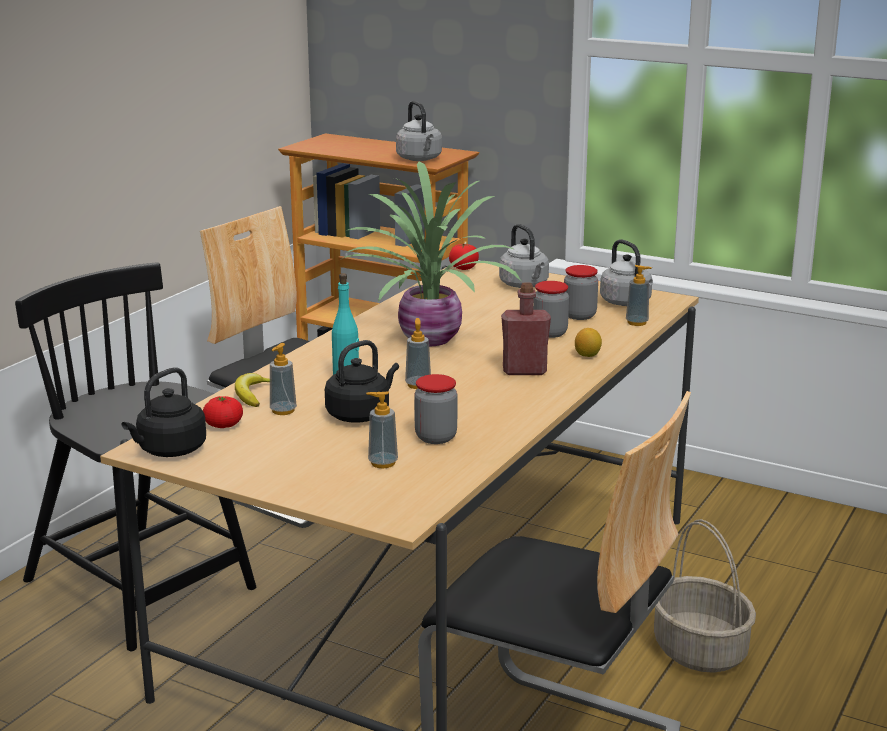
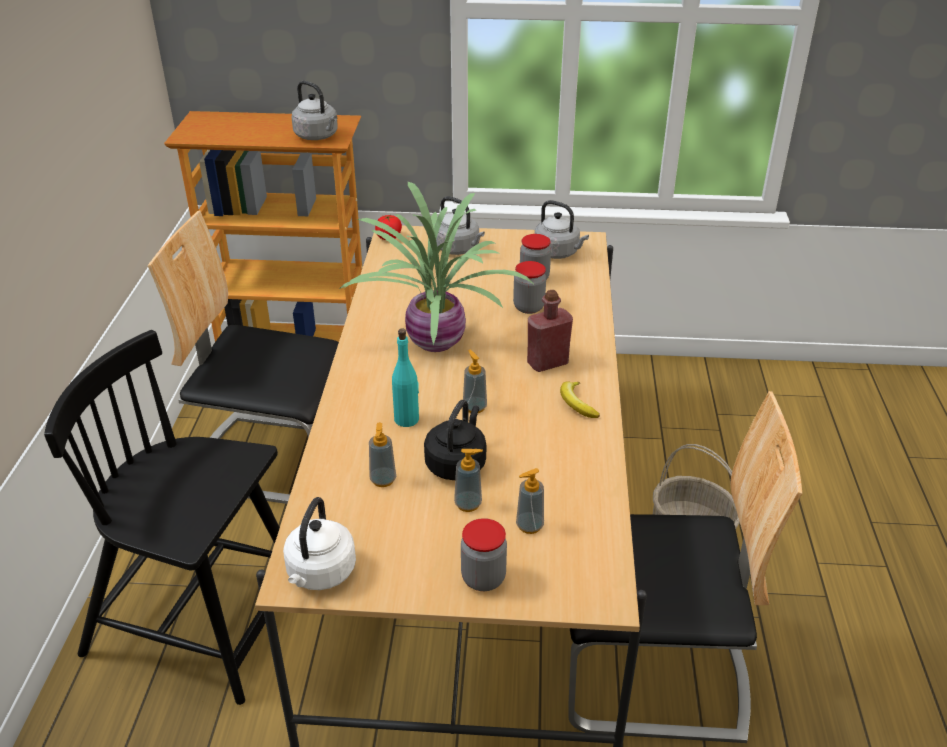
camera: 25 degrees left, 15 degrees up
(169, 450) = (320, 574): black kettle -> white kettle
(223, 425) = (343, 519): tomato -> none
(252, 395) = (336, 465): banana -> banana (576, 404)
(436, 437) = (546, 475): jar -> jar (483, 578)
(587, 355) = (581, 328): lemon -> none
(637, 323) = (586, 276): soap dispenser -> soap dispenser (468, 504)

